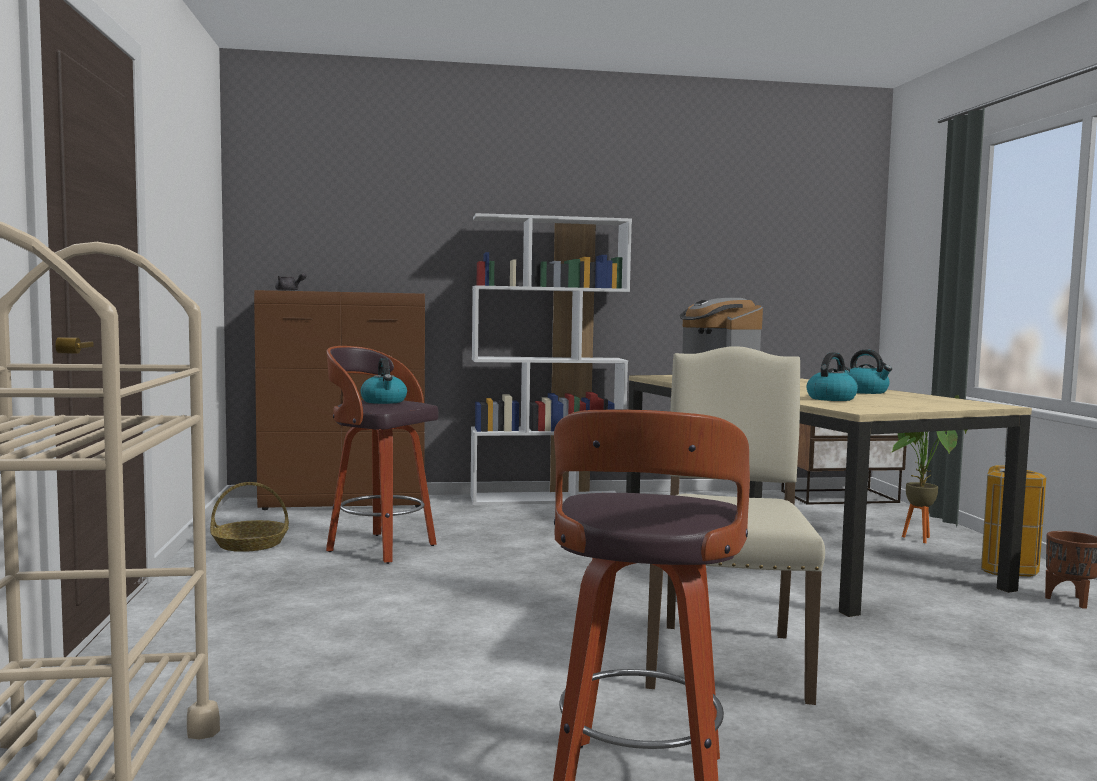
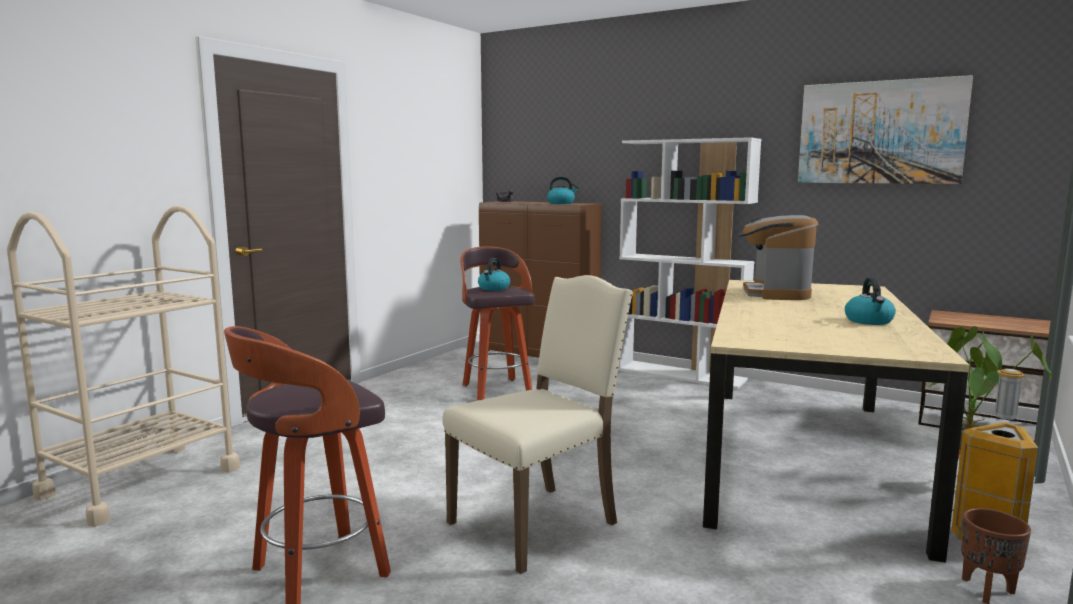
camera: 40 degrees right, 5 degrees up
(250, 544) = (437, 372): basket -> none
(731, 223) = (880, 132): none -> picture
(831, 398) = (781, 325): kettle -> kettle (561, 203)

